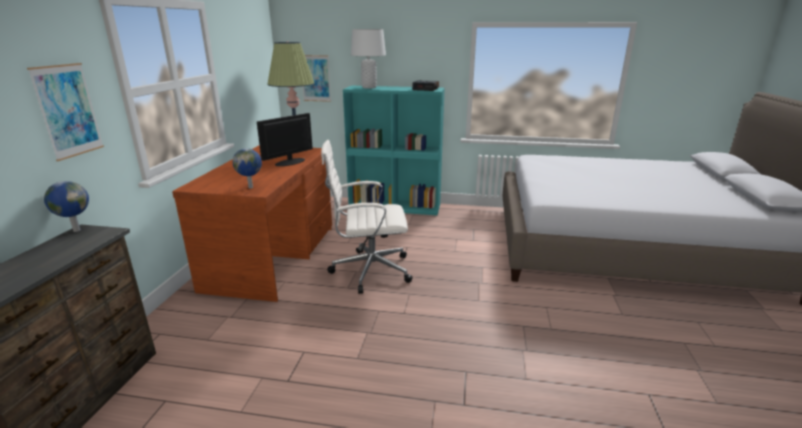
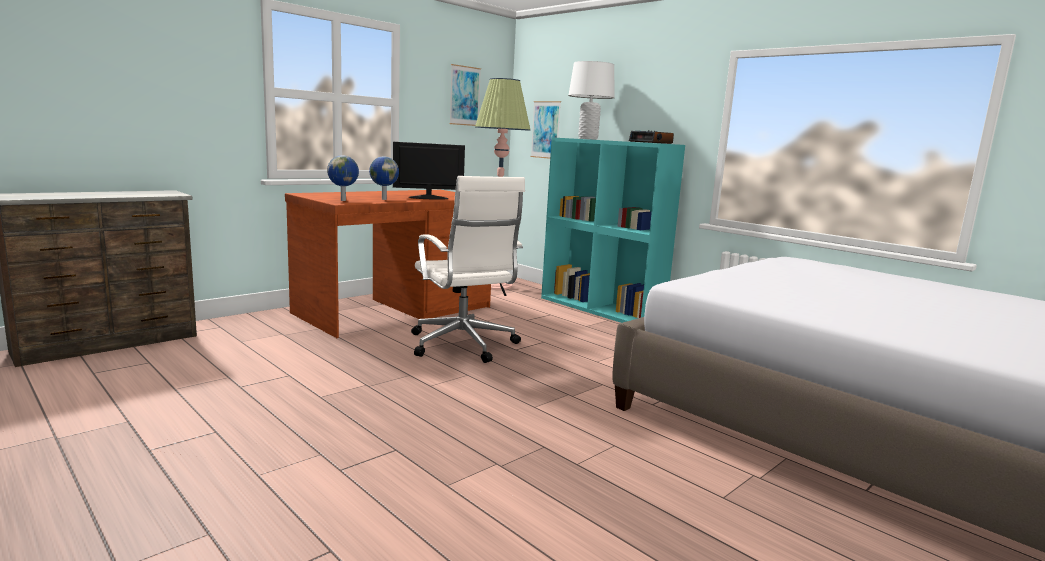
camera: 35 degrees right, 10 degrees down
(68, 111) = (196, 90): picture -> picture (464, 96)
(76, 230) = (163, 191): globe -> globe (383, 199)
(369, 270) = (463, 345): white office chair -> white office chair turned 150 degrees counterclockwise

